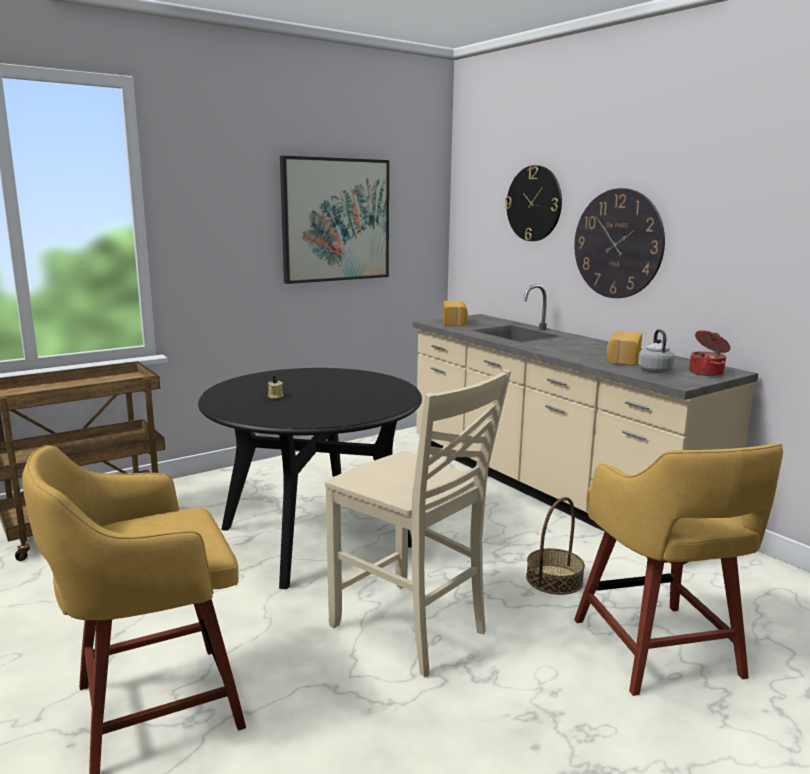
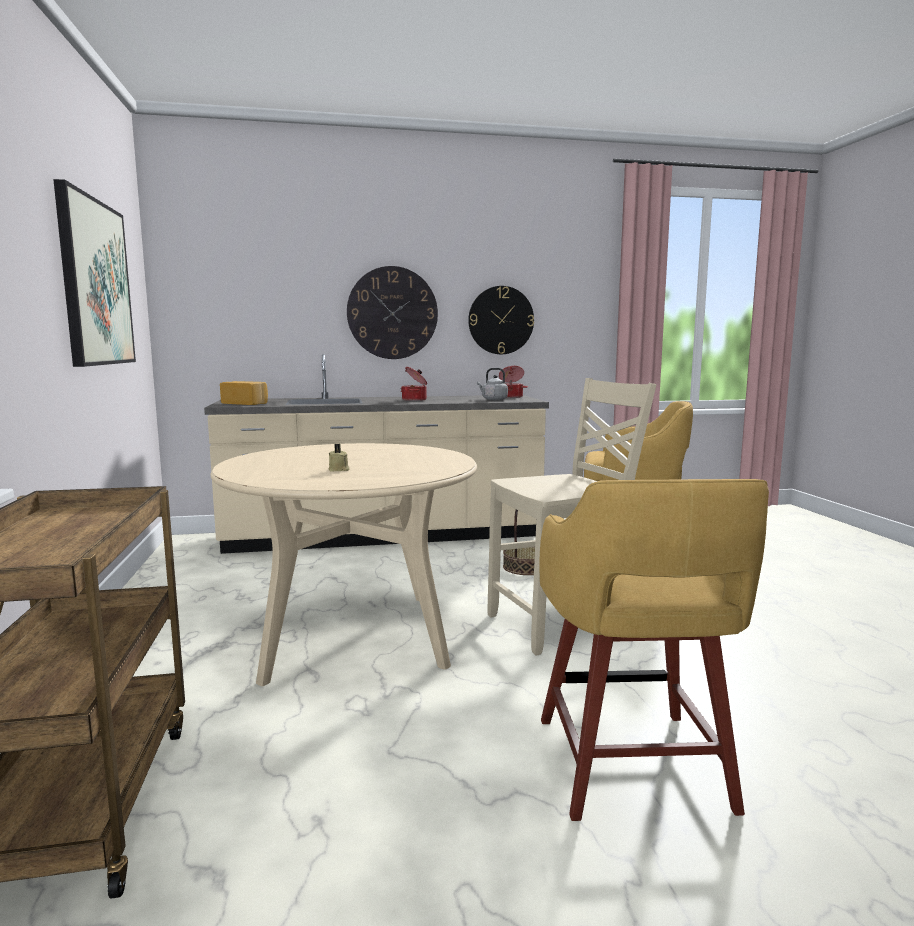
camera: 65 degrees left, 5 degrees down
(315, 536) = (353, 635): black dining table -> beige dining table
(534, 203) = (287, 279): wall clock -> wall clock (501, 320)
(584, 350) = (415, 400): none -> cooking pot
(622, 360) = (456, 399): bread -> none

